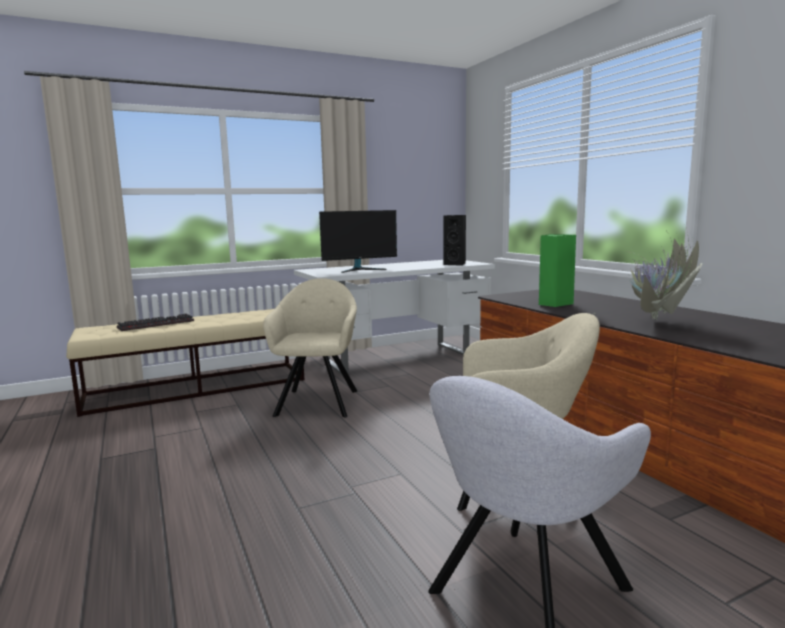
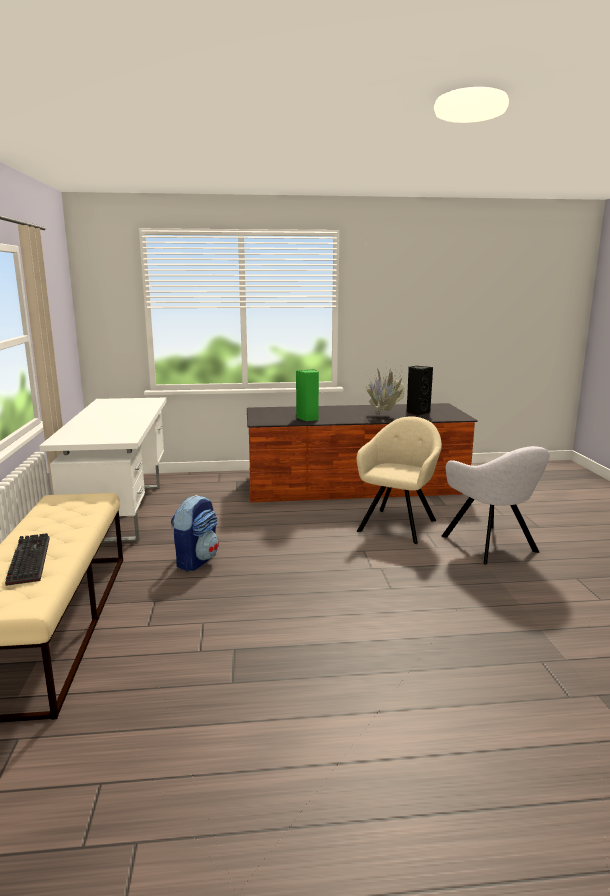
camera: 70 degrees left, 5 degrees up
(318, 401) = (196, 560): beige armchair -> backpack
(360, 270) = (112, 427): monitor -> none
(456, 264) = (144, 403): black speaker -> black speaker (417, 413)

